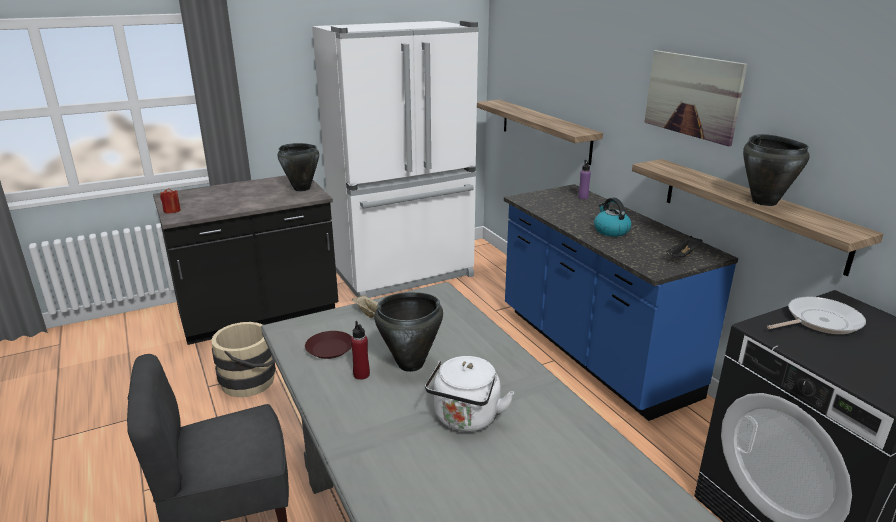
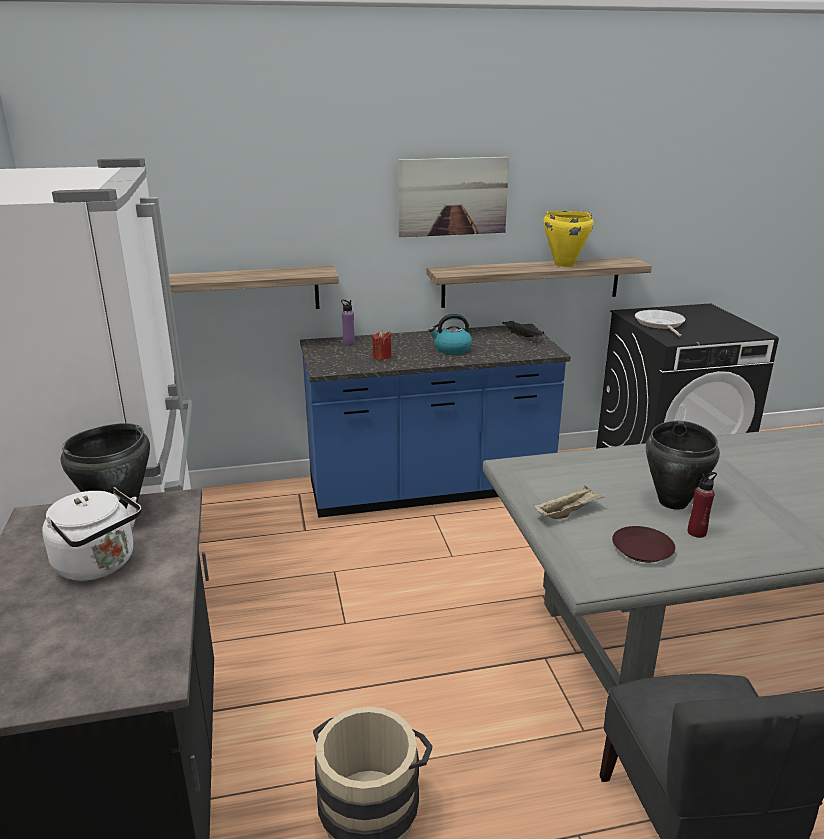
camera: 75 degrees left, 0 degrees up
(172, 210) = (97, 688): red candle -> red candle (382, 357)
(466, 419) = (763, 486): white kettle -> white kettle (99, 565)
(764, 202) = (563, 265): black cooking pot -> yellow cooking pot

